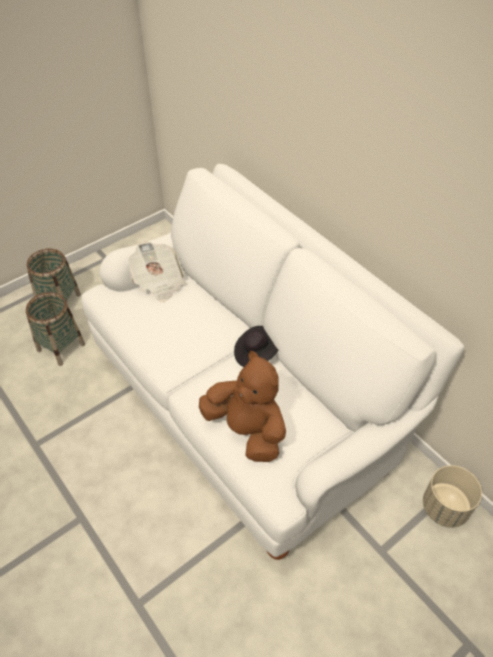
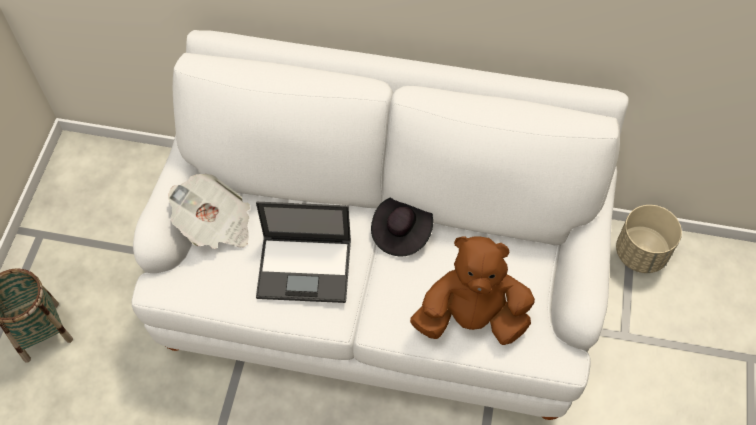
camera: 40 degrees left, 10 degrees up
(61, 347) = (104, 383): basket -> none
(181, 335) = (305, 268): none -> laptop

